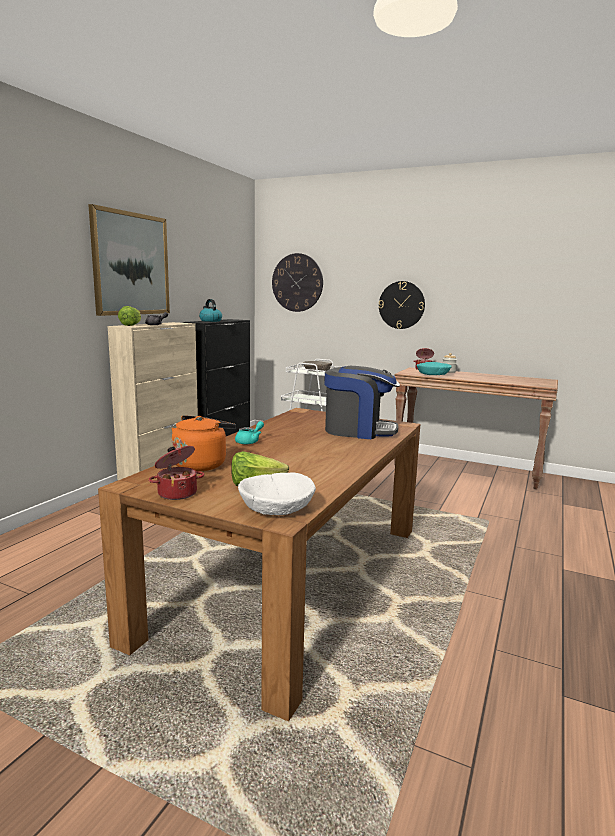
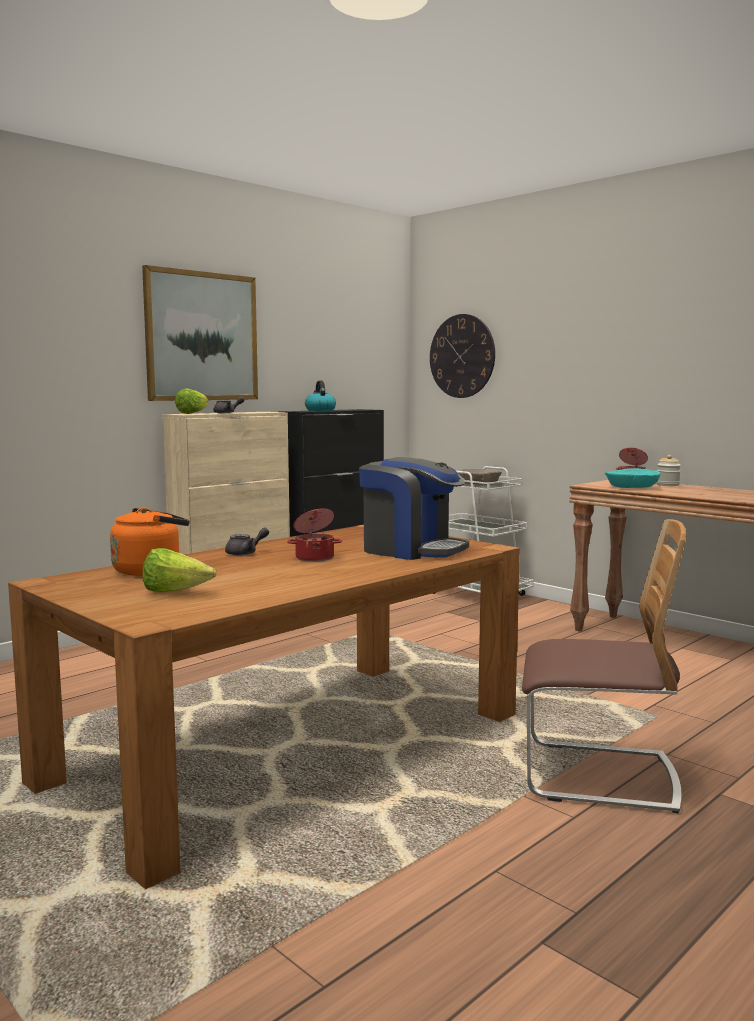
camera: 20 degrees right, 5 degrees down
(177, 493) = (79, 592): cooking pot -> cooking pot (314, 558)
(250, 441) = (246, 553): turquoise teapot -> grey teapot
(276, 507) = (163, 612): white bowl -> none
(401, 305) = (602, 382): wall clock -> none
(493, 568) = (598, 776): none -> chair

